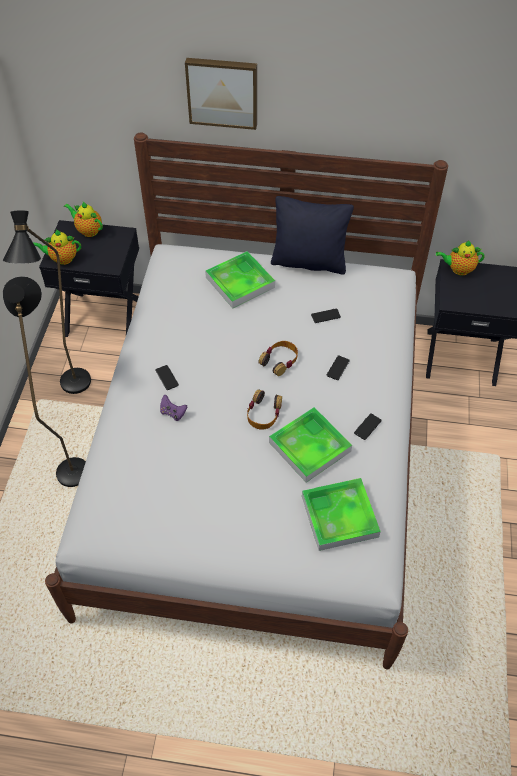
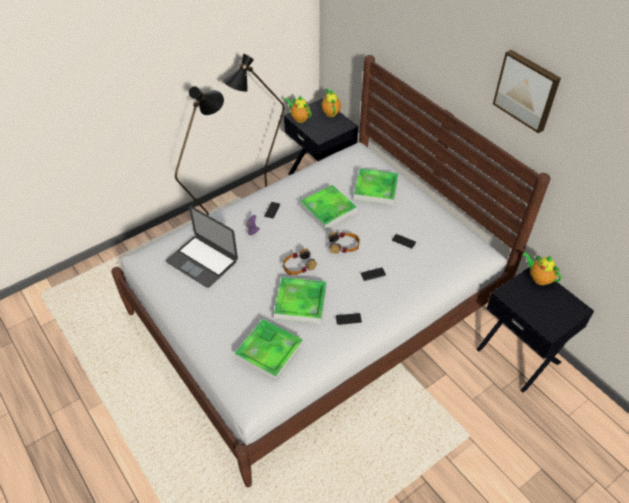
camera: 45 degrees right, 5 degrees down
(163, 486) = (202, 261): none -> laptop
(221, 336) = (328, 209): none -> tray
(222, 92) = (424, 47): picture -> picture (527, 90)
(309, 262) = (434, 206): black pillow -> none

